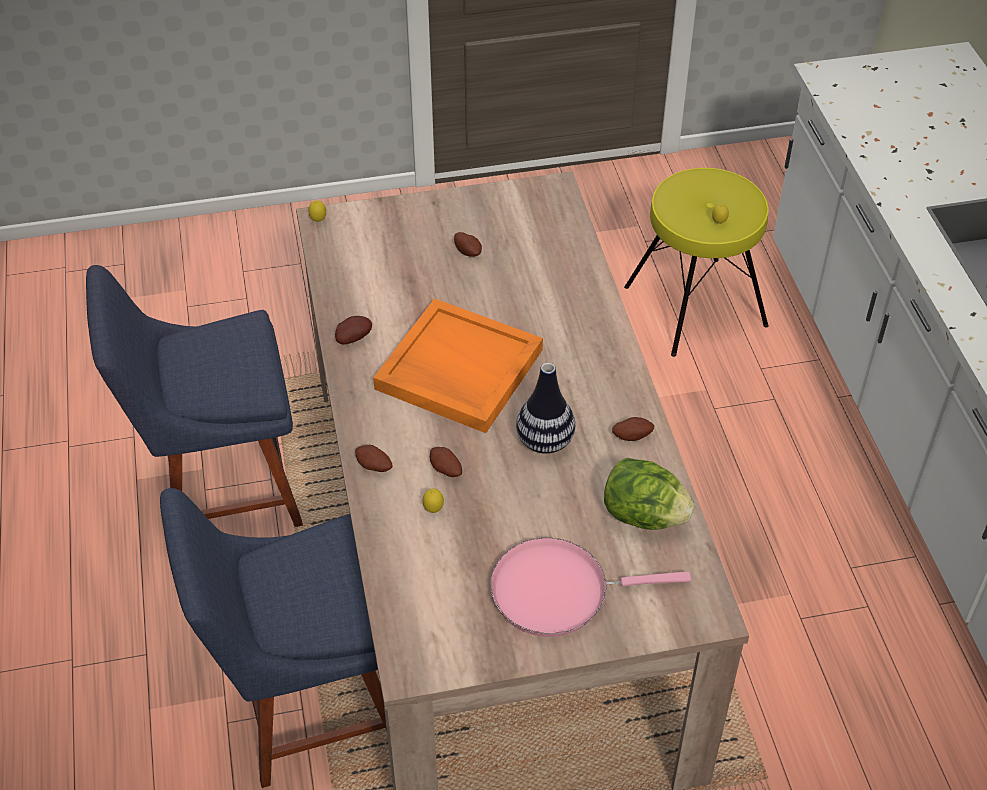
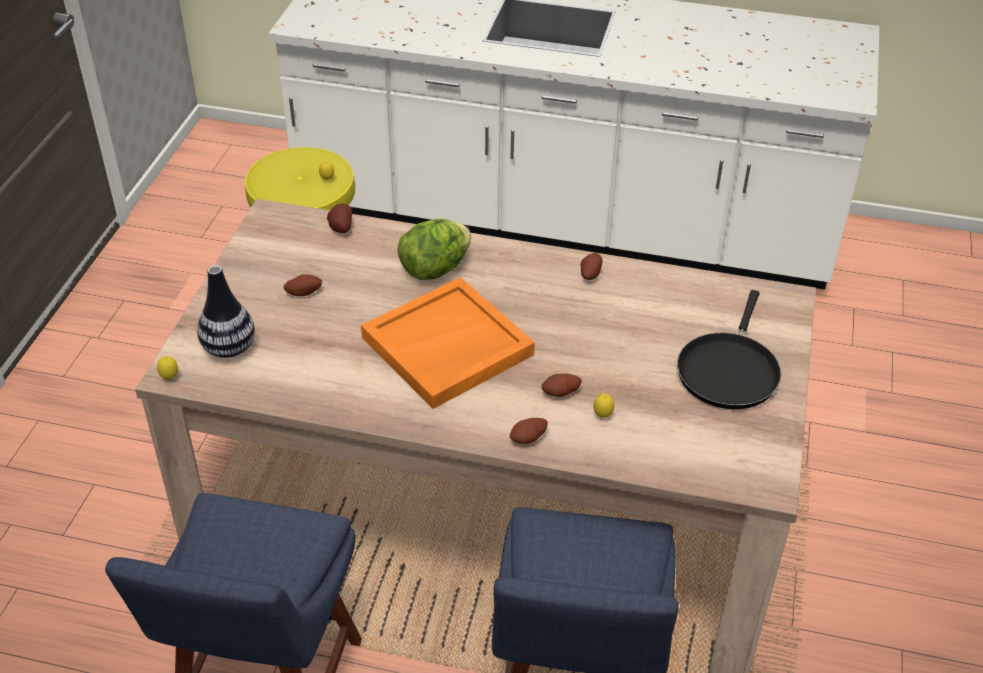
camera: 65 degrees left, 5 degrees down
(353, 338) = (355, 403): potato -> potato (340, 228)
(545, 441) = (565, 323): vase -> vase (229, 348)
(558, 591) = (728, 370): pink frying pan -> black frying pan
(643, 515) = (675, 297): lettuce -> lettuce (435, 269)

